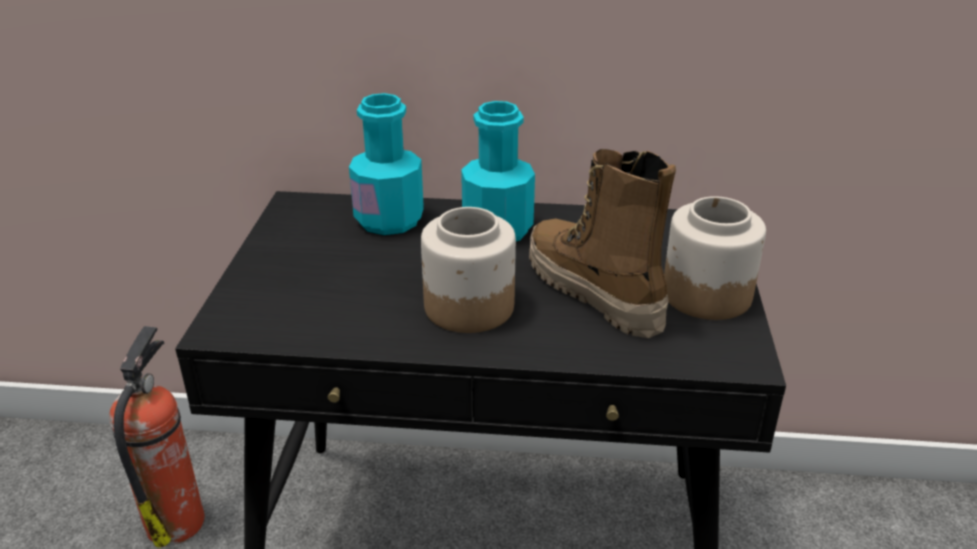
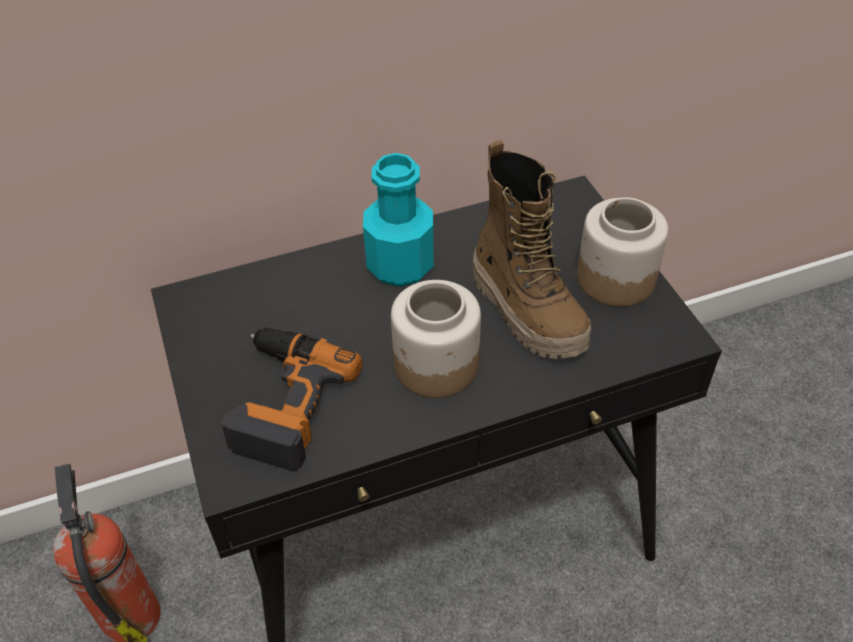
camera: 25 degrees left, 15 degrees up
(310, 291) = (282, 402): none -> power drill
(389, 220) = (293, 288): turquoise bottle -> none
(593, 293) = (528, 311): boot -> boot turned 150 degrees counterclockwise

